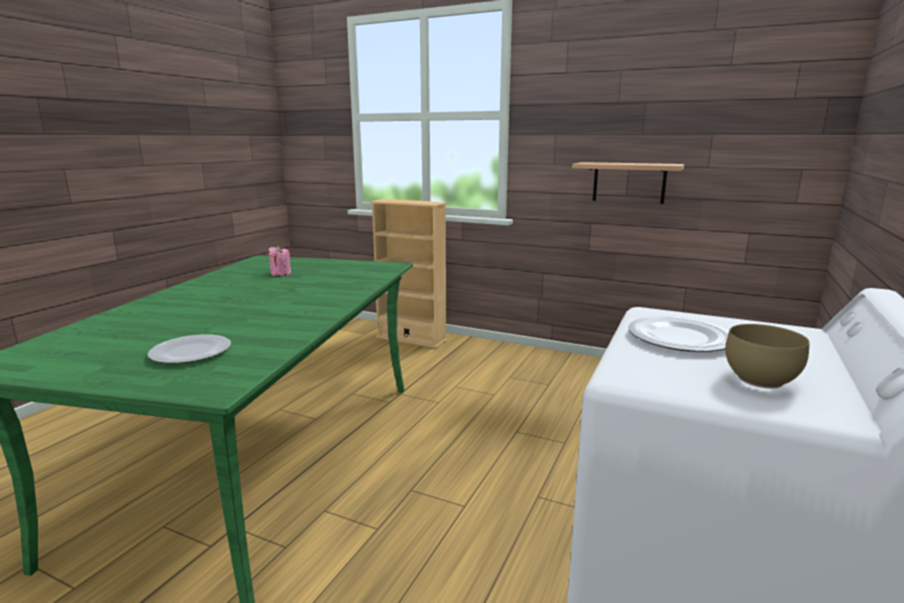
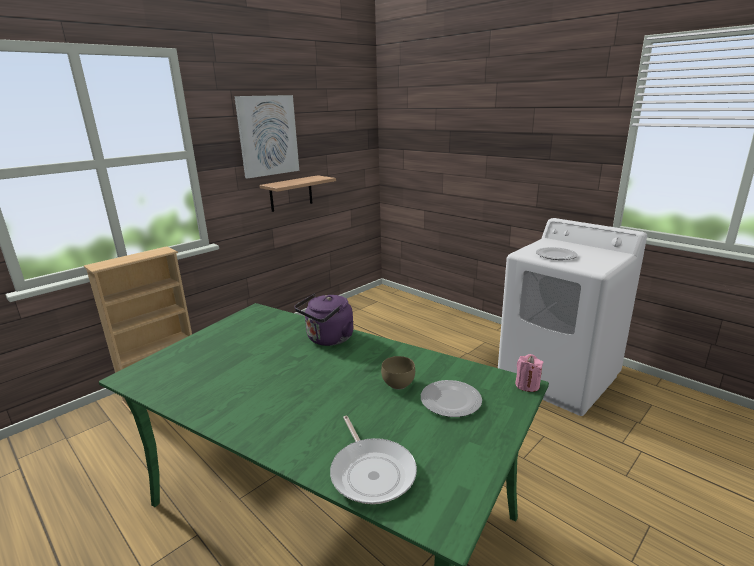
camera: 70 degrees left, 5 degrees up
(84, 334) = (371, 472): none -> frying pan
(280, 274) = (226, 363): pink candle -> pink candle (527, 385)
(335, 293) = (328, 339): none -> purple kettle
(607, 99) = (268, 136): none -> picture
(757, 379) = (596, 255): brown bowl -> brown bowl (397, 384)

